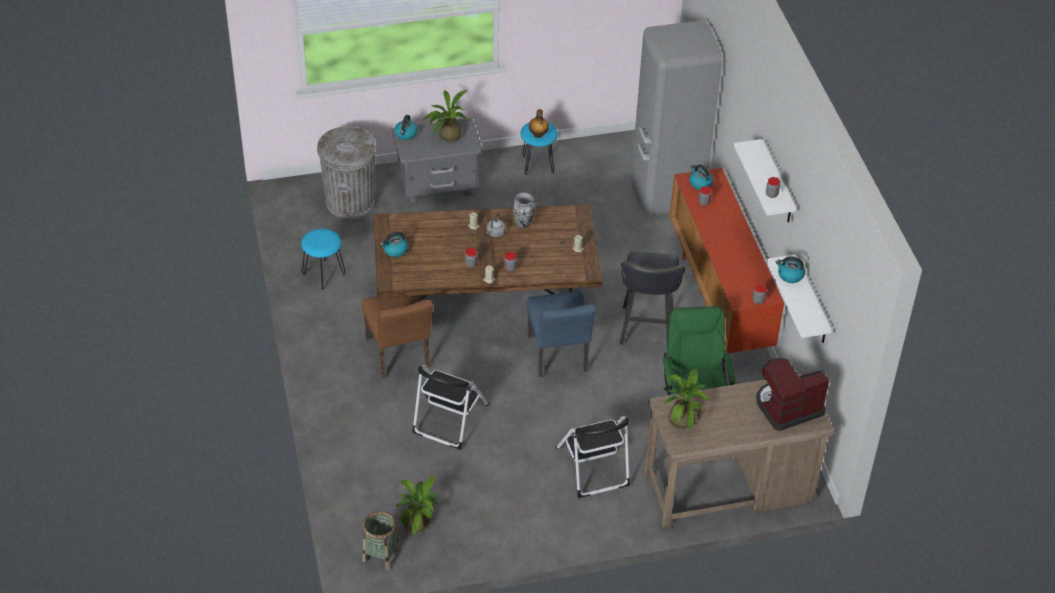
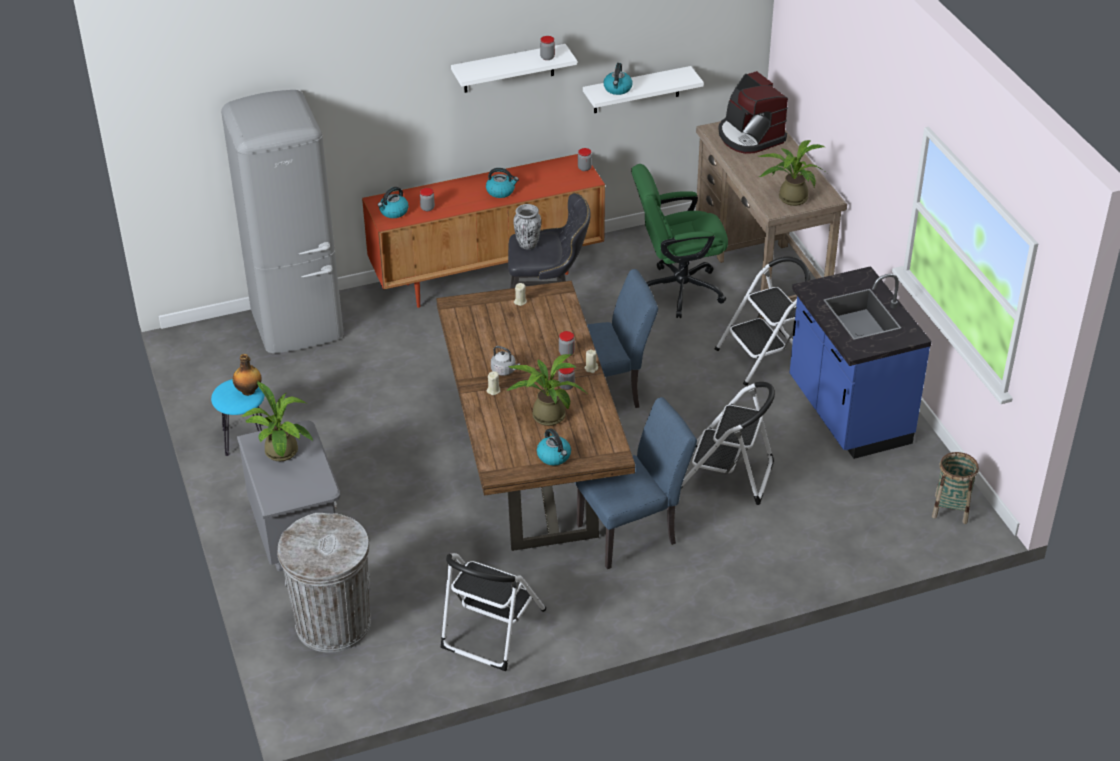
camera: 95 degrees left, 5 degrees down
(324, 274) = (491, 631): turquoise stool -> step ladder
(399, 356) = (633, 532): brown chair -> blue chair
(406, 134) = (279, 497): kettle -> kettle (501, 191)
(419, 522) = (892, 483): potted plant -> potted plant (545, 414)
(509, 509) = (847, 414): none -> blue counter
(523, 224) = (483, 348): vase -> vase (527, 245)

